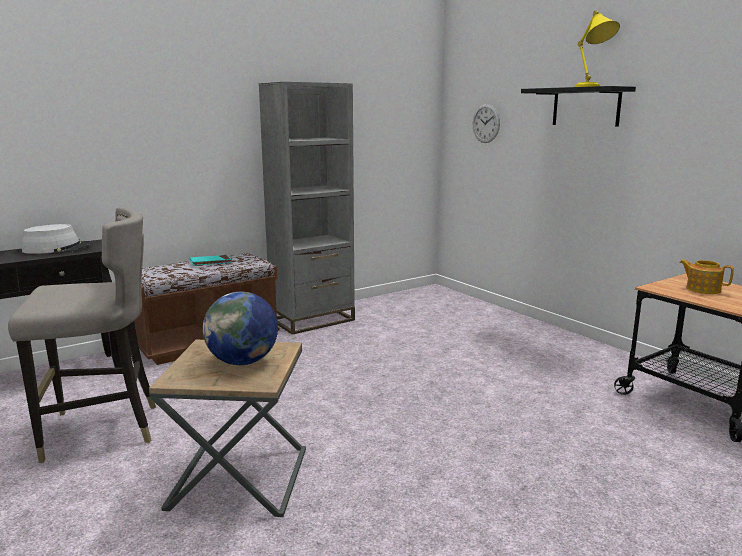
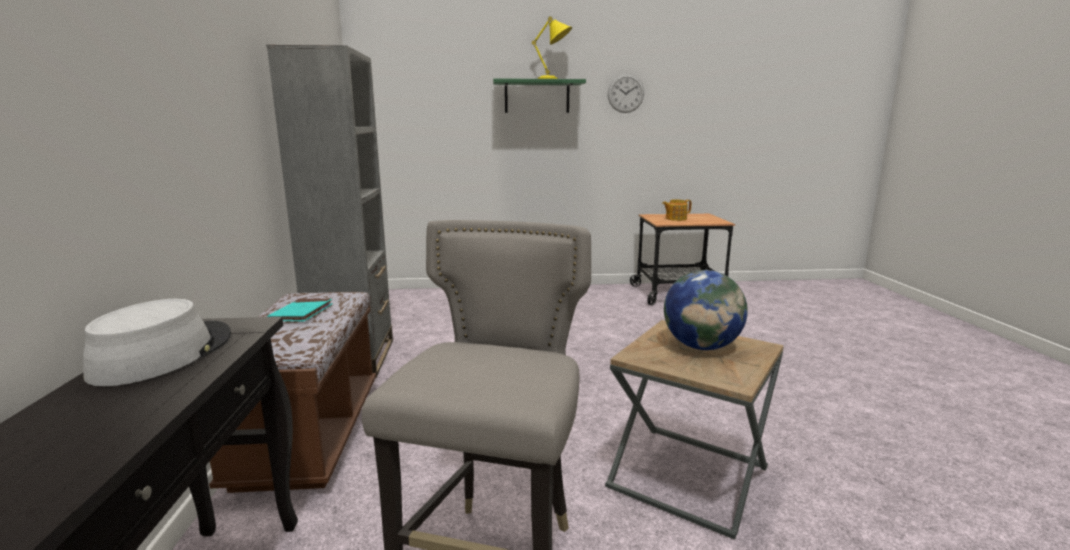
camera: 60 degrees left, 0 degrees up
(486, 123) = (421, 113): wall clock -> wall clock (625, 93)
(586, 107) = (537, 97): black shelf -> green shelf

